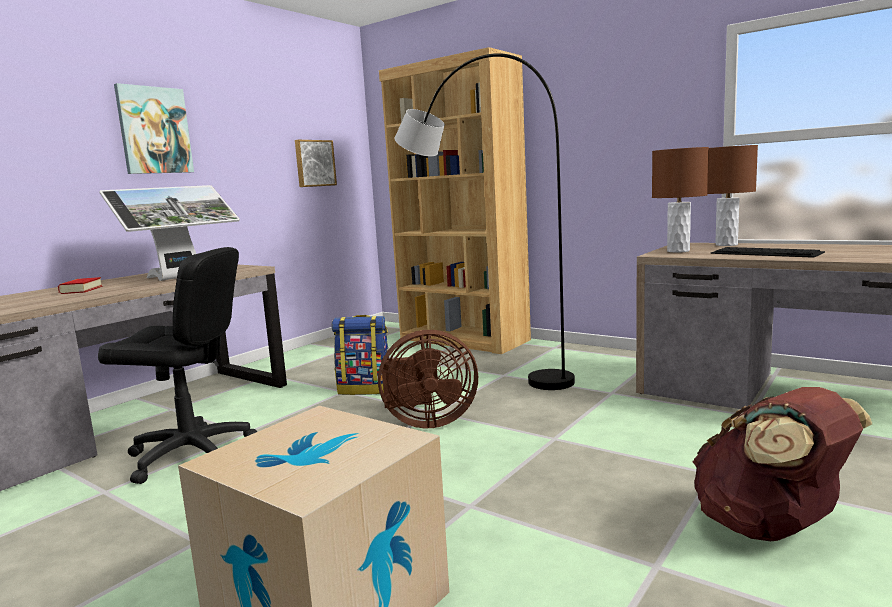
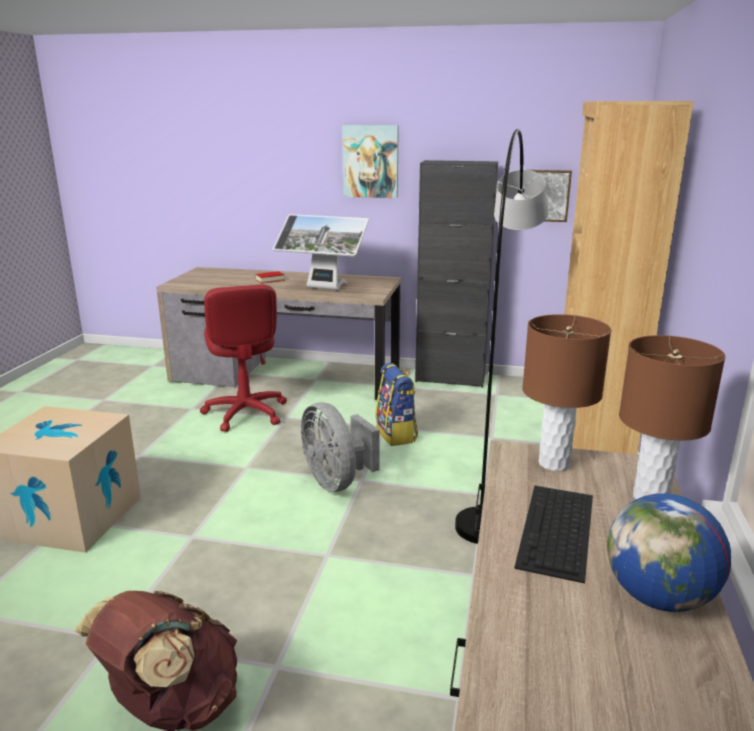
camera: 65 degrees right, 10 degrees up
(191, 455) = (245, 413): black office chair -> red office chair
(287, 358) = (450, 379): none -> black cabinet
(426, 422) = (337, 481): brown fan -> grey fan
(833, 247) = (659, 597): none -> globe

